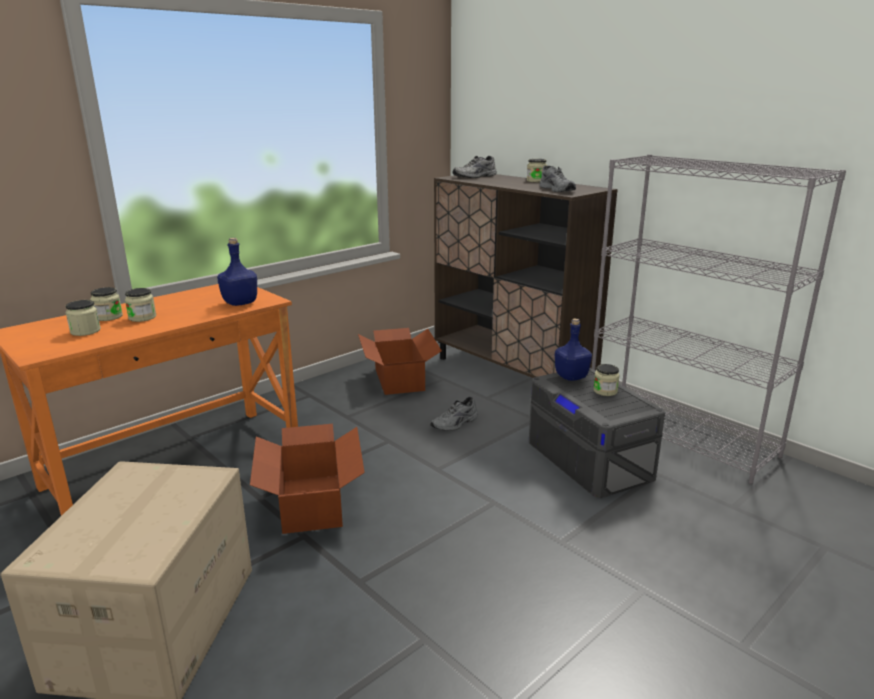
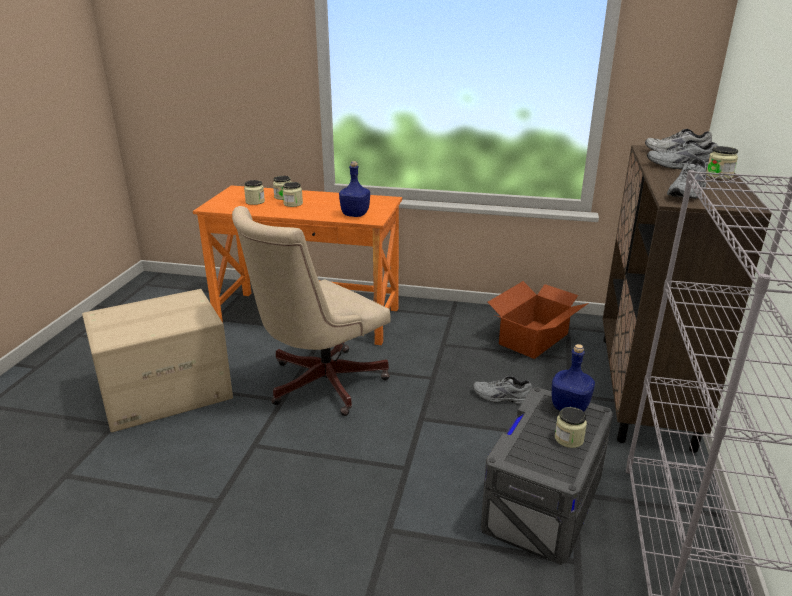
camera: 55 degrees right, 5 degrees up
(310, 503) = (318, 385): cardboard box -> beige office chair
(504, 181) = (681, 166): none -> grey shoe

